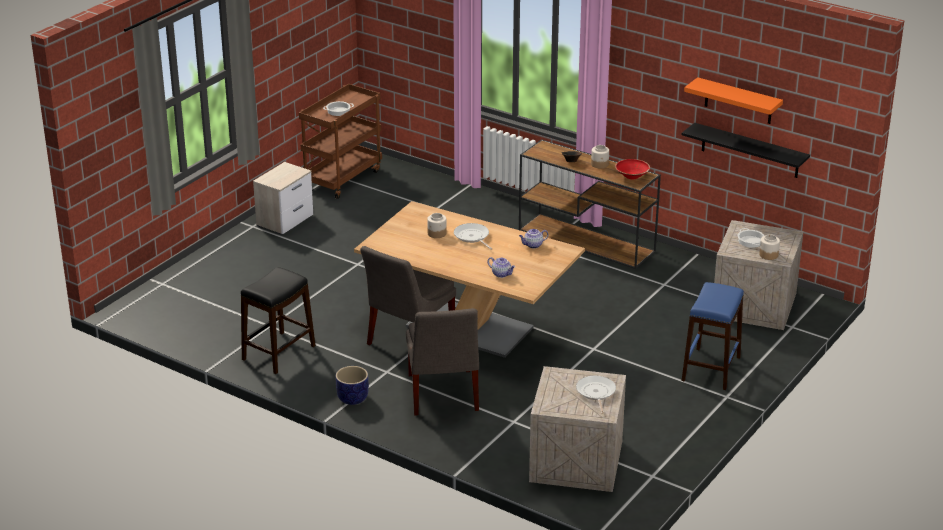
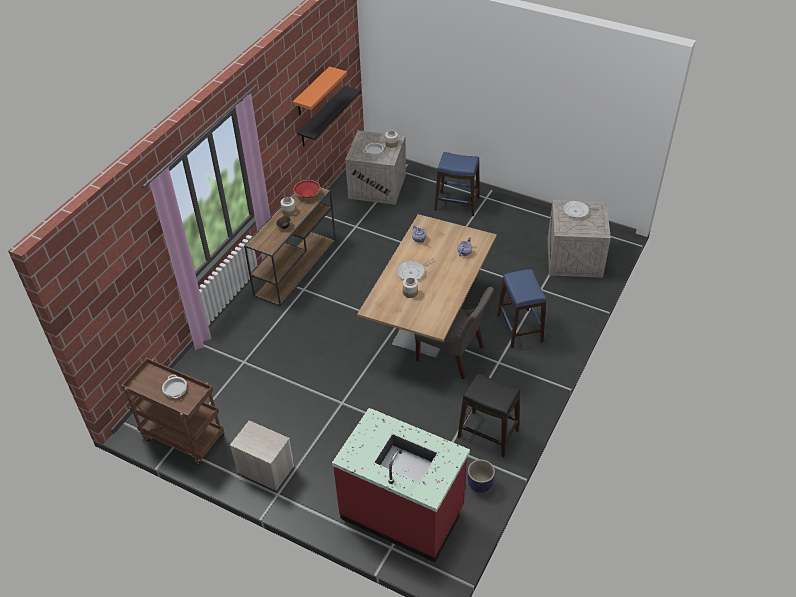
camera: 95 degrees left, 15 degrees up
(199, 292) = (402, 512): none -> red counter
(352, 399) = (538, 377): planter -> planter (480, 484)
(442, 395) = (520, 328): grey chair -> blue stool

